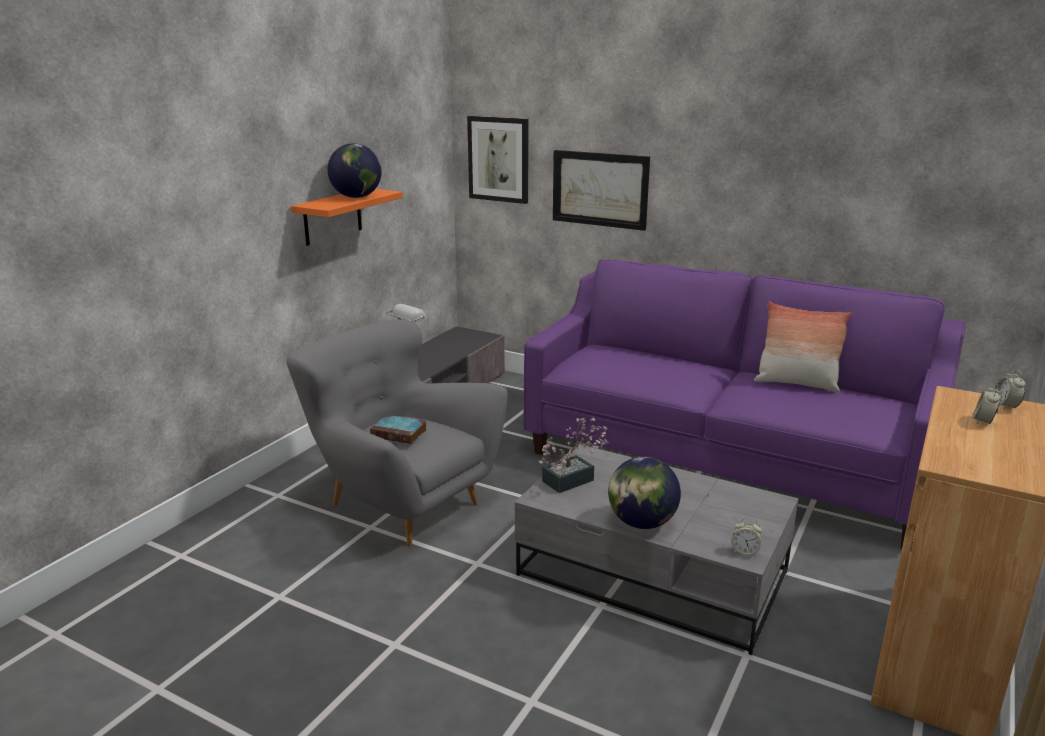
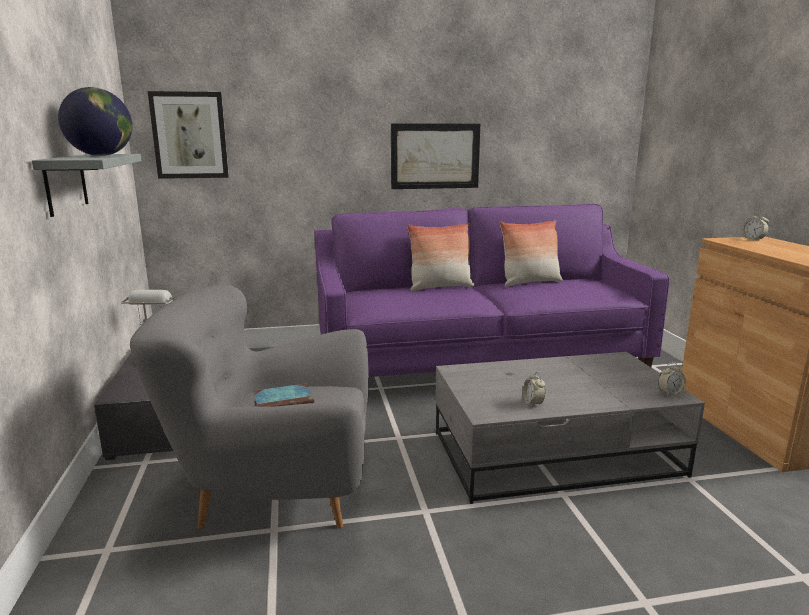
camera: 40 degrees left, 5 degrees down
(332, 217) = (65, 183): orange shelf -> grey shelf
(573, 479) = (482, 391): potted plant -> none
(600, 189) = (305, 156): picture -> picture (435, 156)
(641, 523) = (583, 401): globe -> none
(683, 363) = (440, 287): none -> pillow
(983, 421) = (770, 246): alarm clock -> alarm clock (533, 403)

